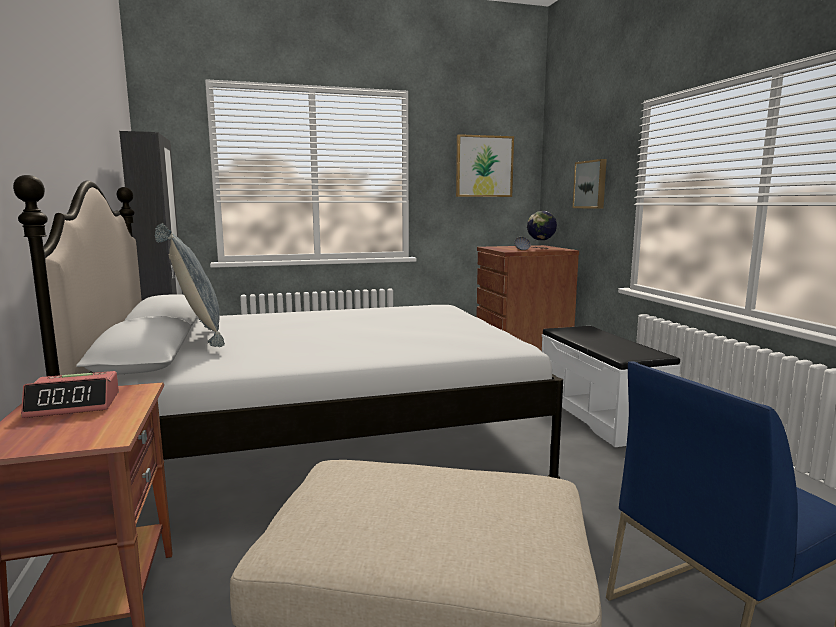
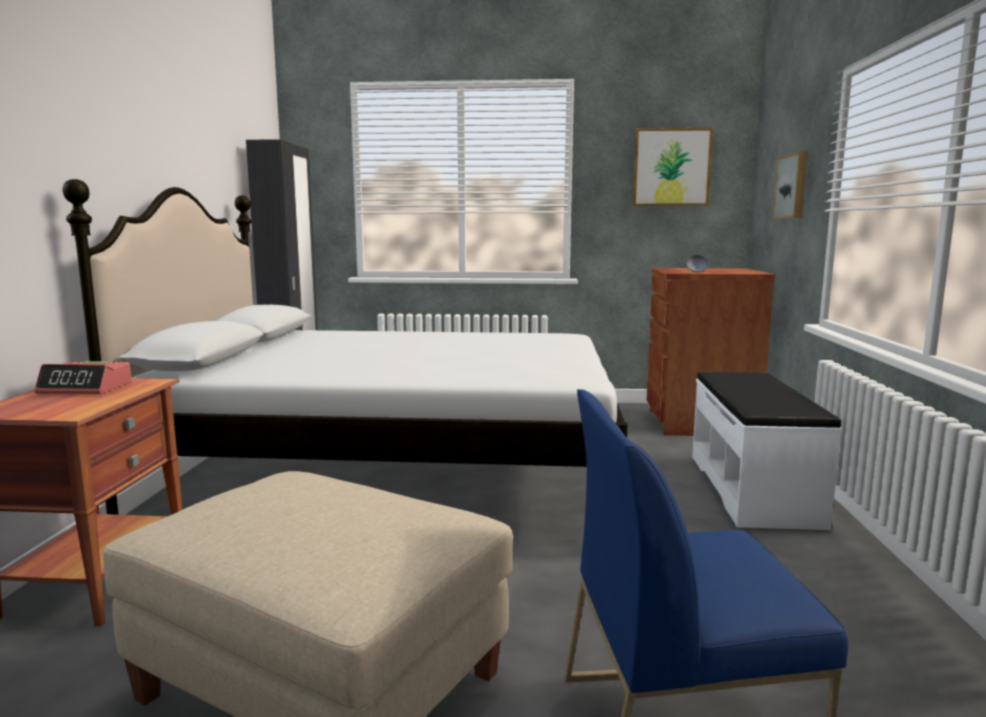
camera: 20 degrees right, 0 degrees up
(193, 342) = (263, 351): pillow -> none
(540, 248) = (728, 271): globe -> none

